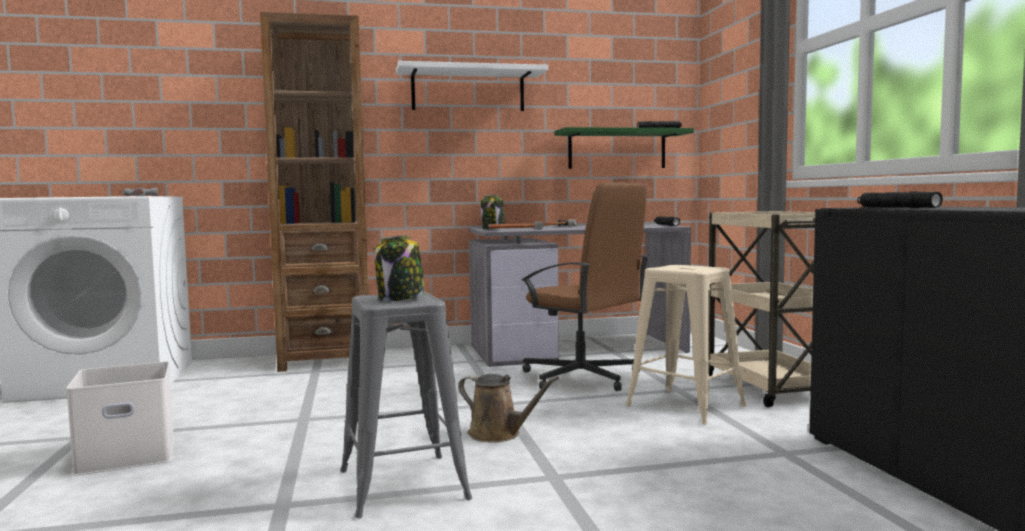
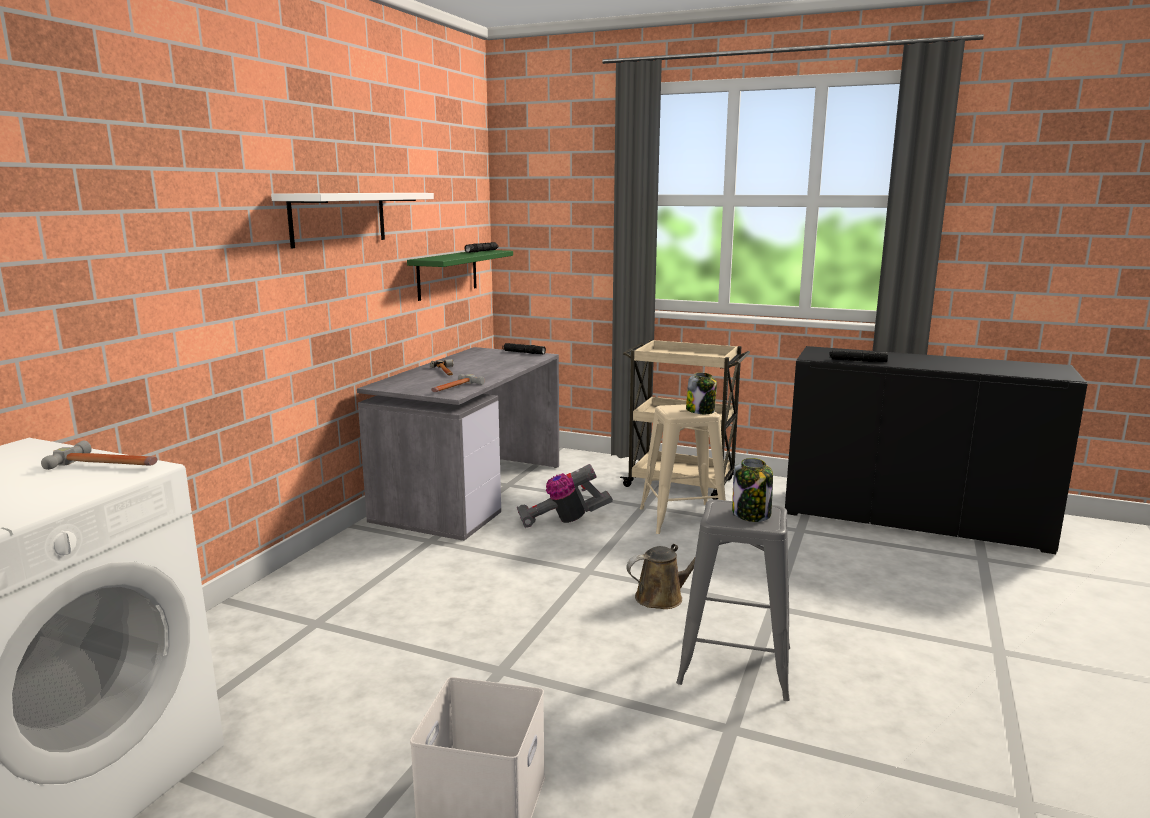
camera: 55 degrees left, 10 degrees up
(326, 360) = (275, 605): brown bookcase -> none
(493, 228) = (413, 388): jar -> jar (700, 411)
(582, 378) = (563, 521): brown office chair -> vacuum cleaner

